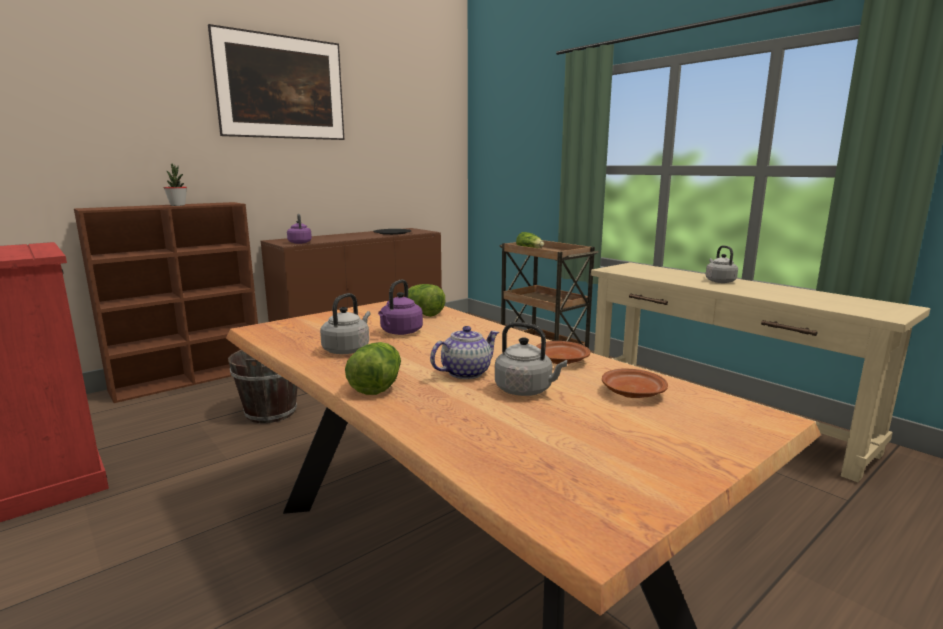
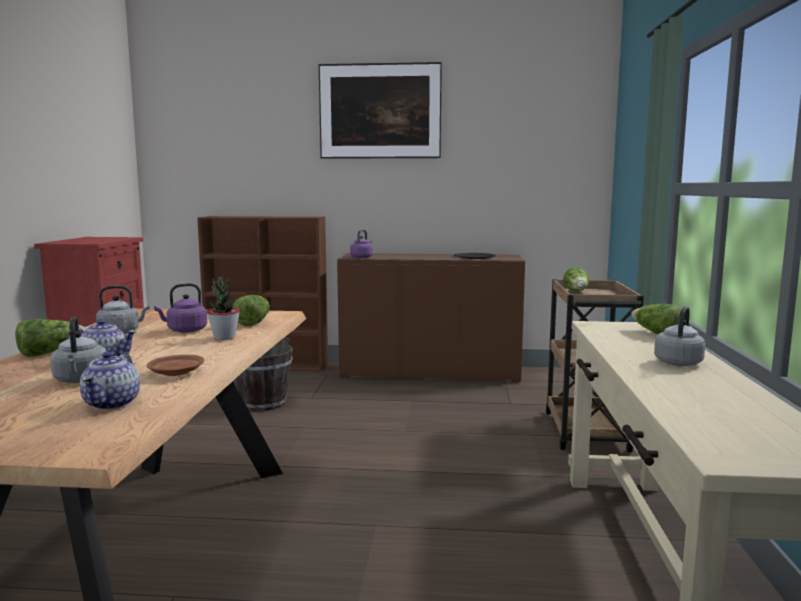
camera: 45 degrees right, 5 degrees down
(177, 205) = (269, 217): potted plant -> potted plant (224, 338)
(632, 393) = (112, 404): brown plate -> teapot
(653, 269) = (656, 333): none -> lettuce

